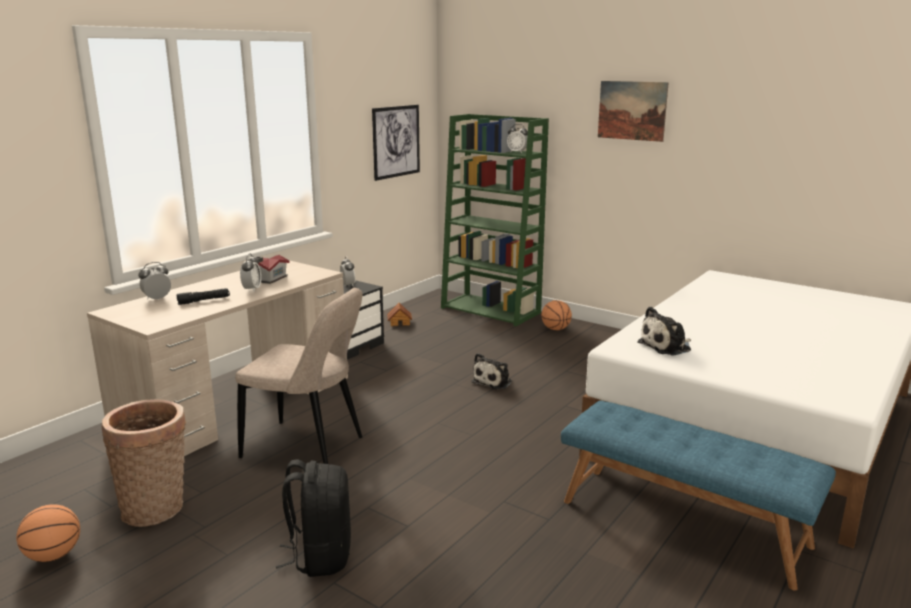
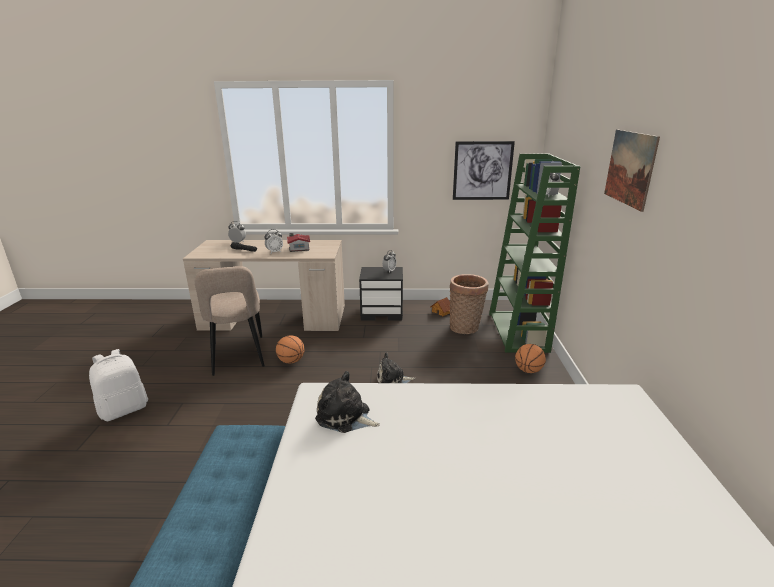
camera: 55 degrees right, 5 degrees up
(53, 556) = (106, 344): basketball -> basketball (291, 361)
(157, 508) = (154, 347): basket -> basket (466, 328)
(320, 556) = (124, 409): black backpack -> white backpack

